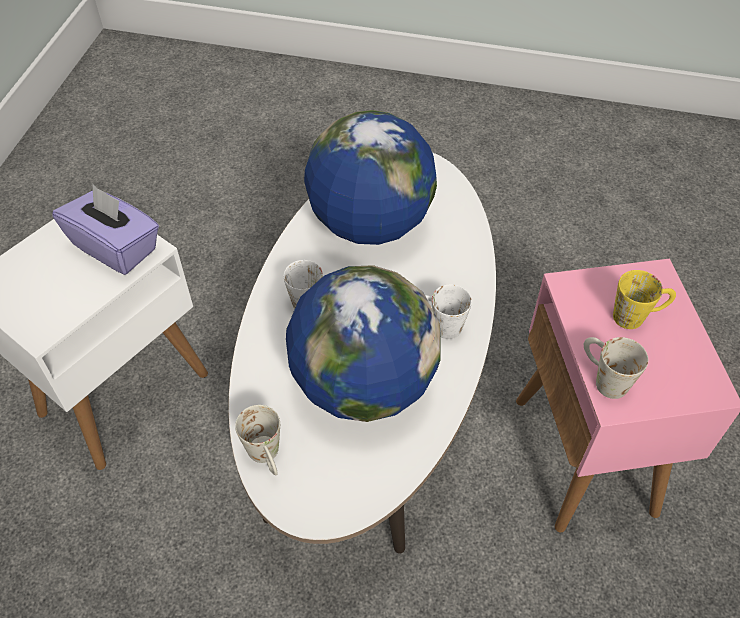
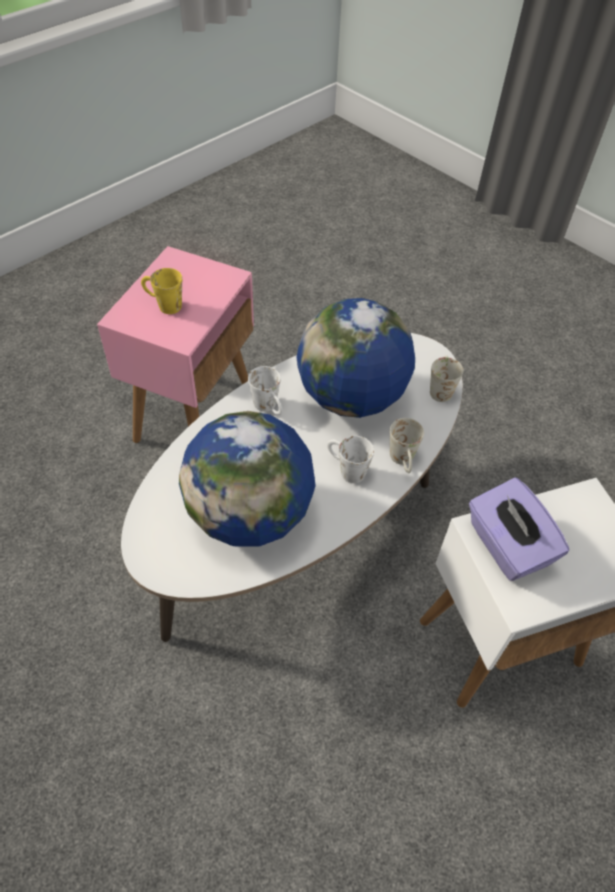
camera: 150 degrees left, 0 degrees up
(603, 378) = (224, 288): white mug -> white mug (403, 462)

